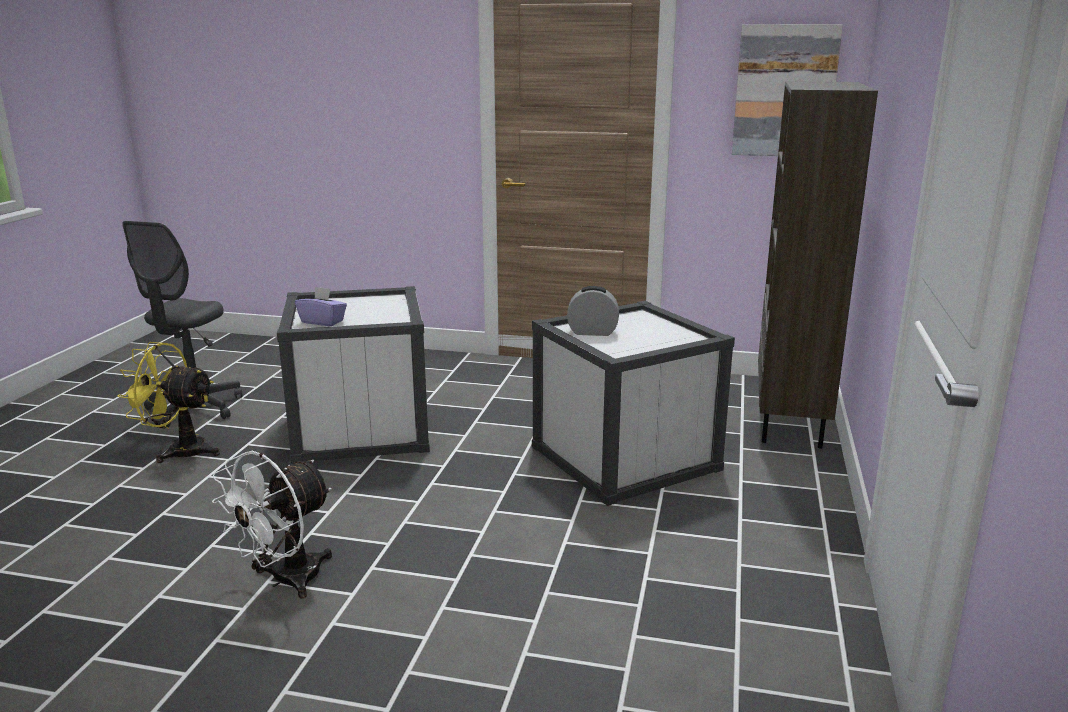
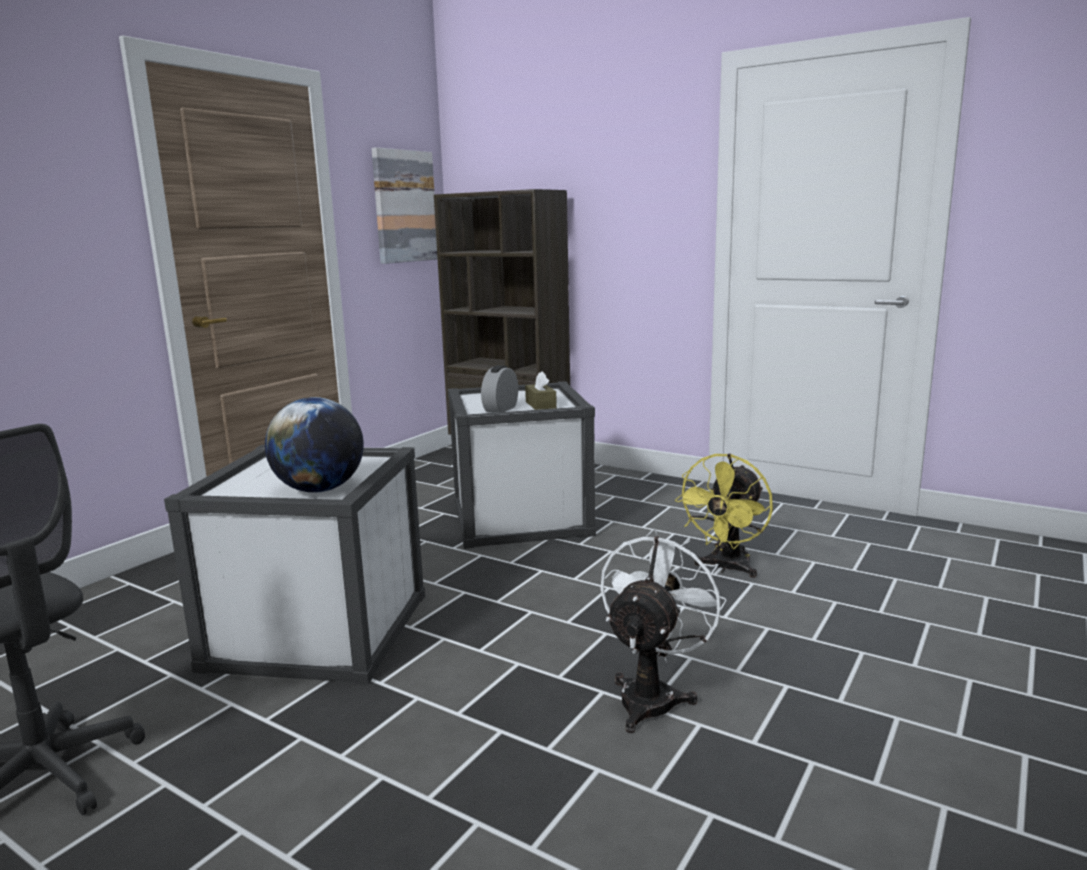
camera: 70 degrees left, 5 degrees down
(179, 450) = (213, 789): yellow fan -> yellow fan (726, 568)
(285, 580) = (653, 695): white fan -> white fan turned 120 degrees counterclockwise
(323, 321) = (319, 490): purple tissue box -> globe
(624, 344) = (540, 405): none -> brown tissue box

